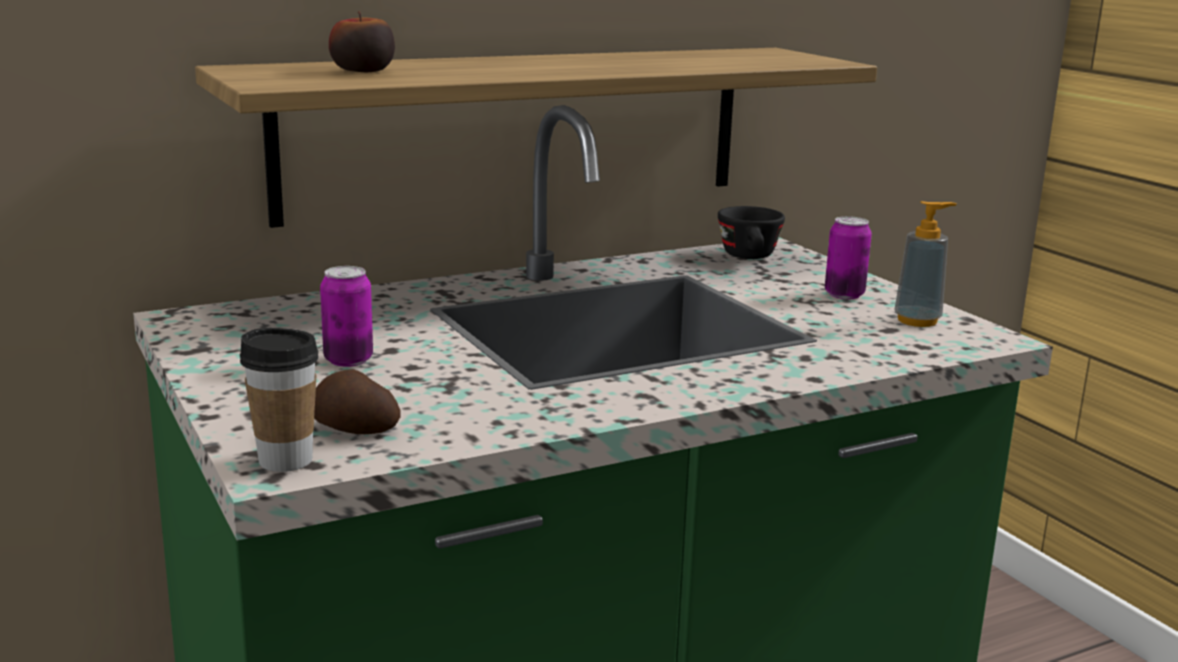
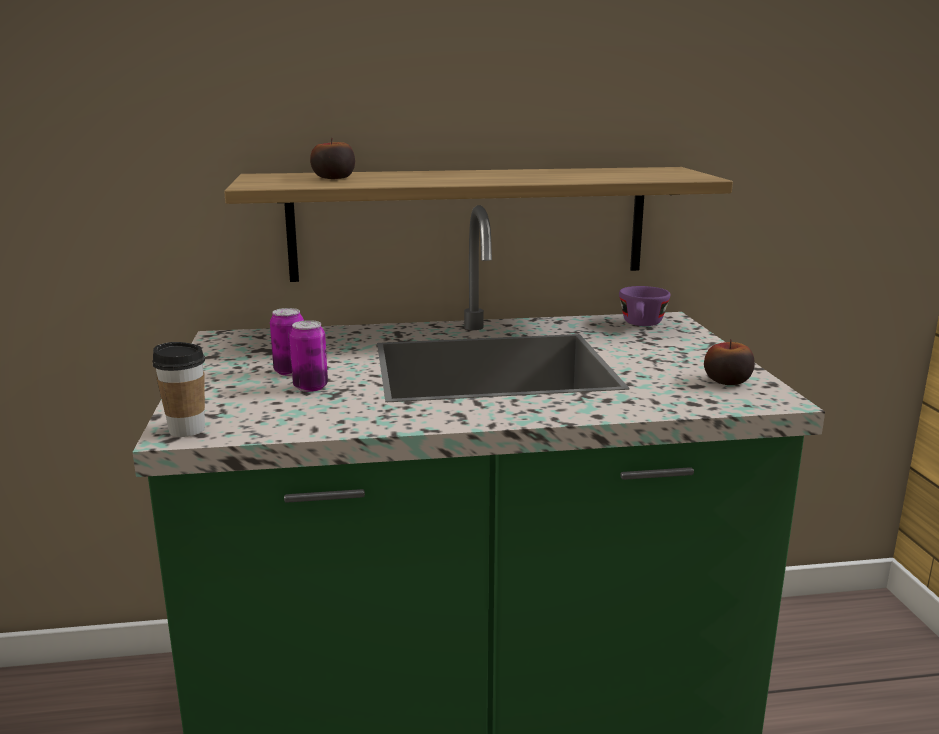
camera: 20 degrees right, 0 degrees up
(353, 430) = (246, 416): potato -> none
(751, 257) = (642, 325): black cup -> purple cup
(844, 295) = (687, 357): can -> can (310, 387)
(917, 321) = (727, 381): soap dispenser -> apple

